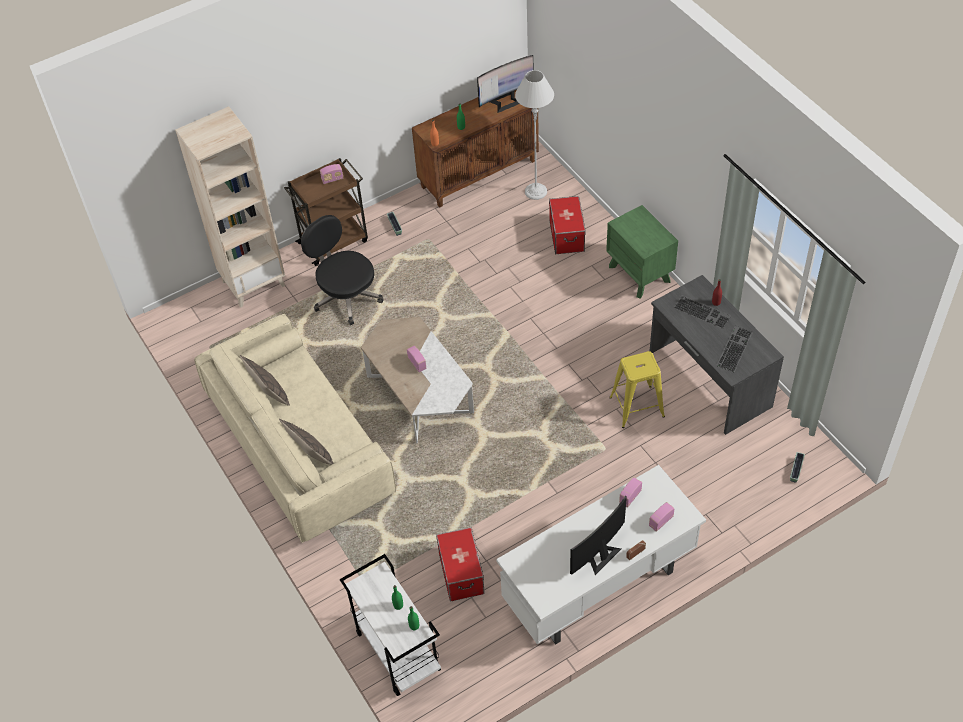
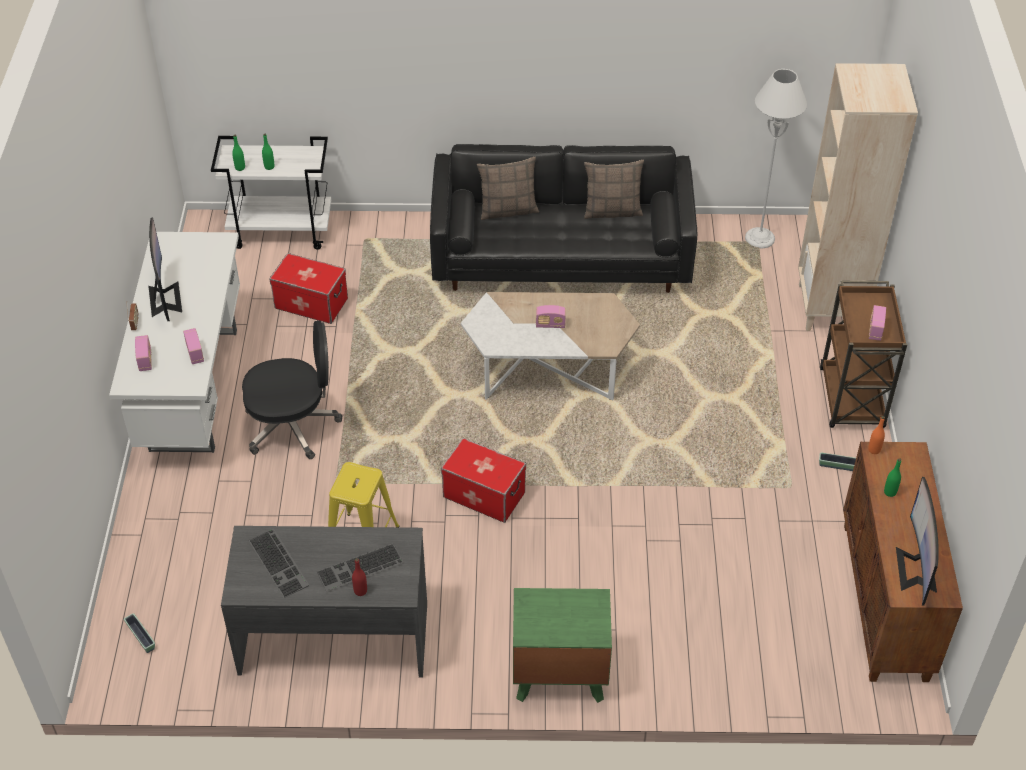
camera: 120 degrees right, 5 degrees down
(300, 448) = (561, 257): beige sofa -> black sofa
(346, 297) = (747, 372): black office chair -> black office chair (293, 425)
(535, 191) = (803, 646): grey floor lamp -> grey floor lamp (759, 238)
(567, 236) = (690, 633): storage box -> storage box (483, 495)

